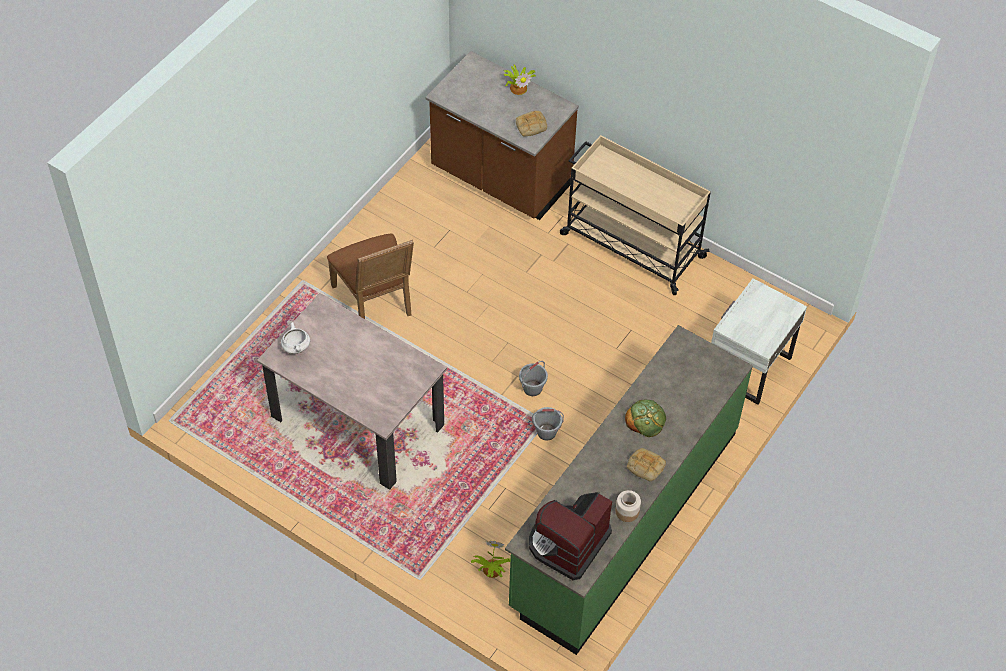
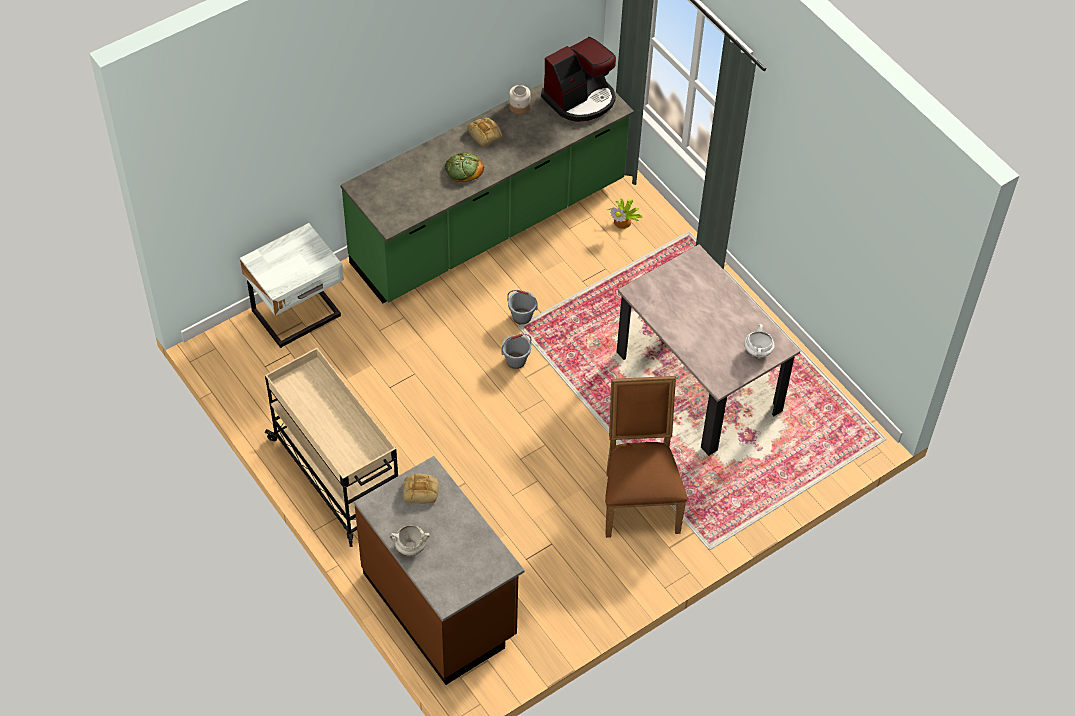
camera: 160 degrees left, 0 degrees up
(518, 87) = (409, 547): potted plant -> white cooking pot

